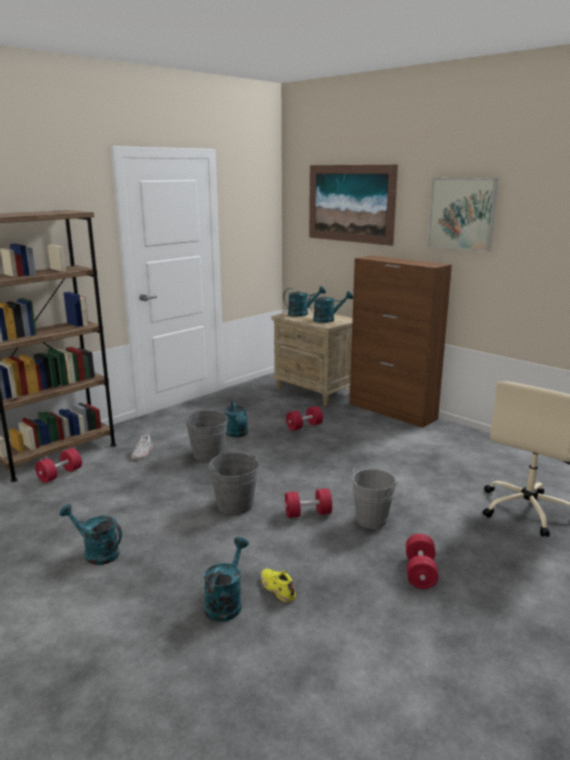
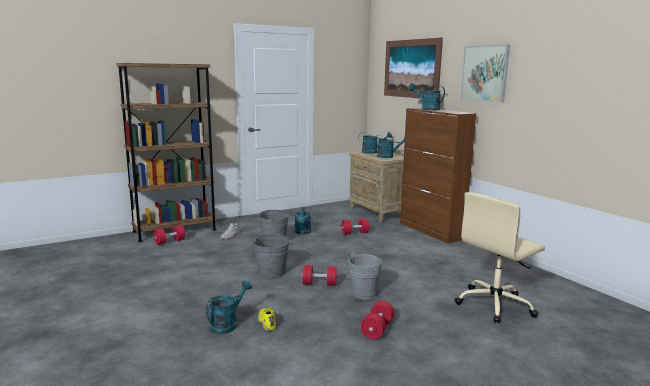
camera: 15 degrees right, 5 degrees down
(96, 553) = (164, 285): turquoise watering can -> turquoise watering can (427, 109)

